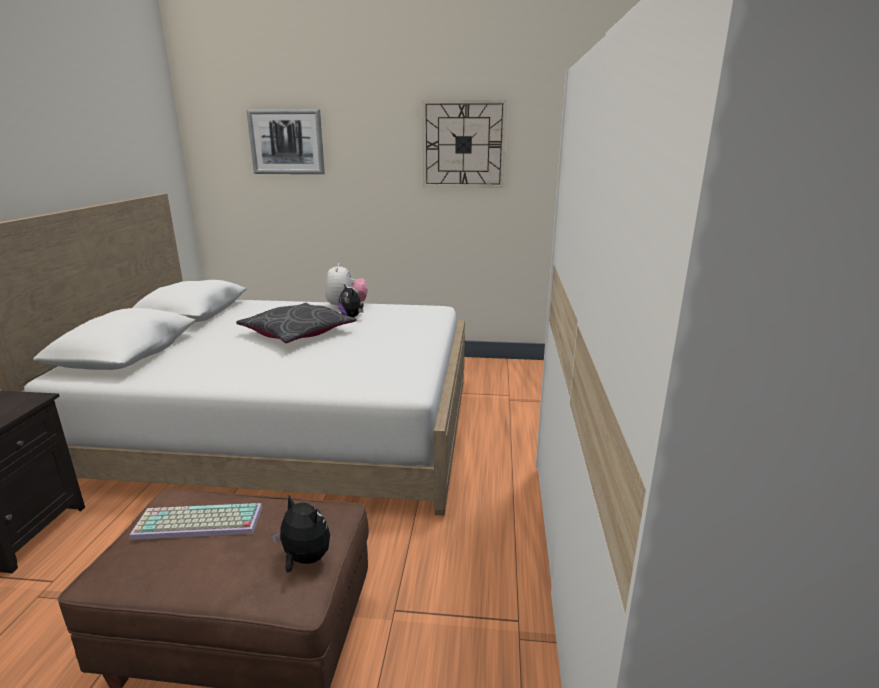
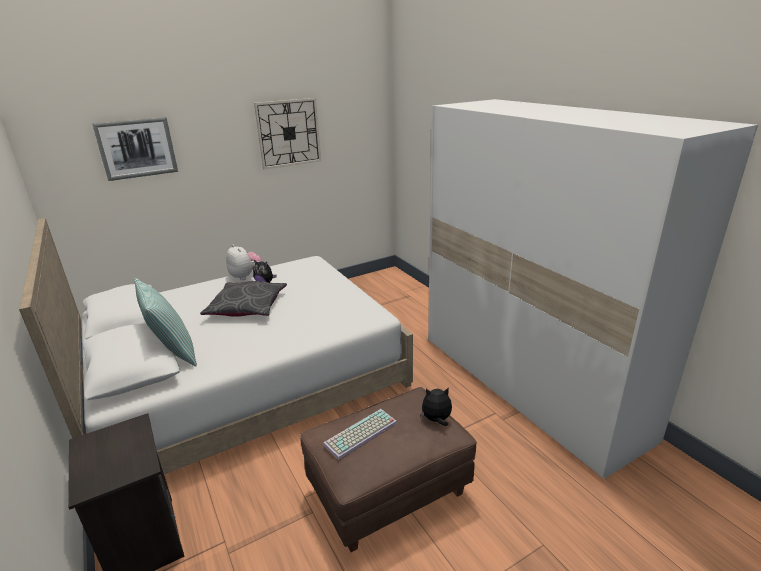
camera: 35 degrees left, 5 degrees up
(172, 351) = (173, 352): none -> pillow

